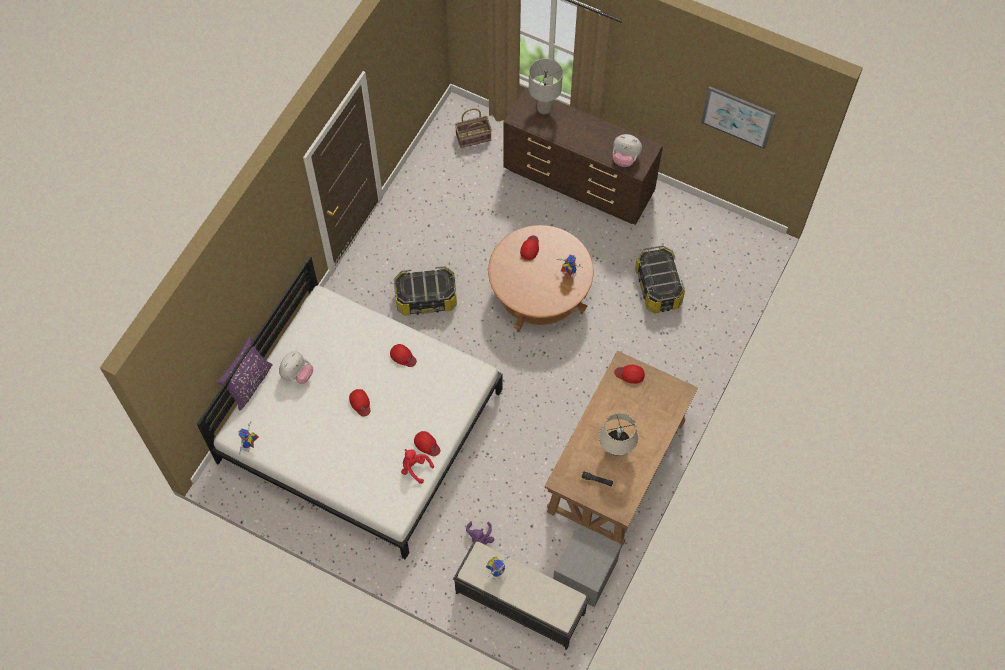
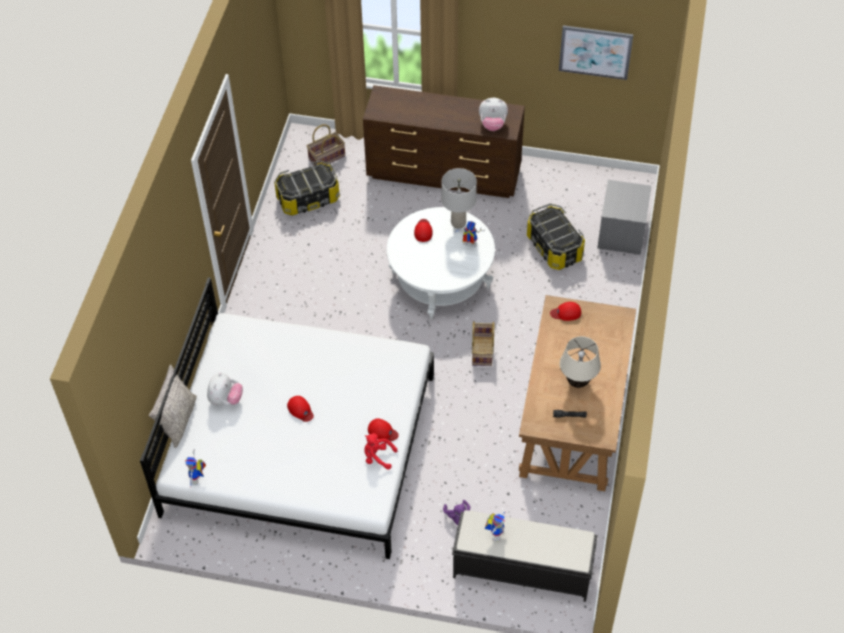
camera: 15 degrees left, 10 degrees down
(249, 384) = (177, 420): purple pillow -> grey pillow
(403, 356) = (330, 356): red cap -> none
(426, 298) = (328, 310): storage box -> storage box (308, 198)
(539, 294) = (440, 280): brown coffee table -> white coffee table
(543, 108) = (398, 99): grey table lamp -> grey table lamp (458, 223)
(555, 377) = (483, 351): none -> basket
(585, 574) = (578, 525): grey nightstand -> grey nightstand (622, 234)

